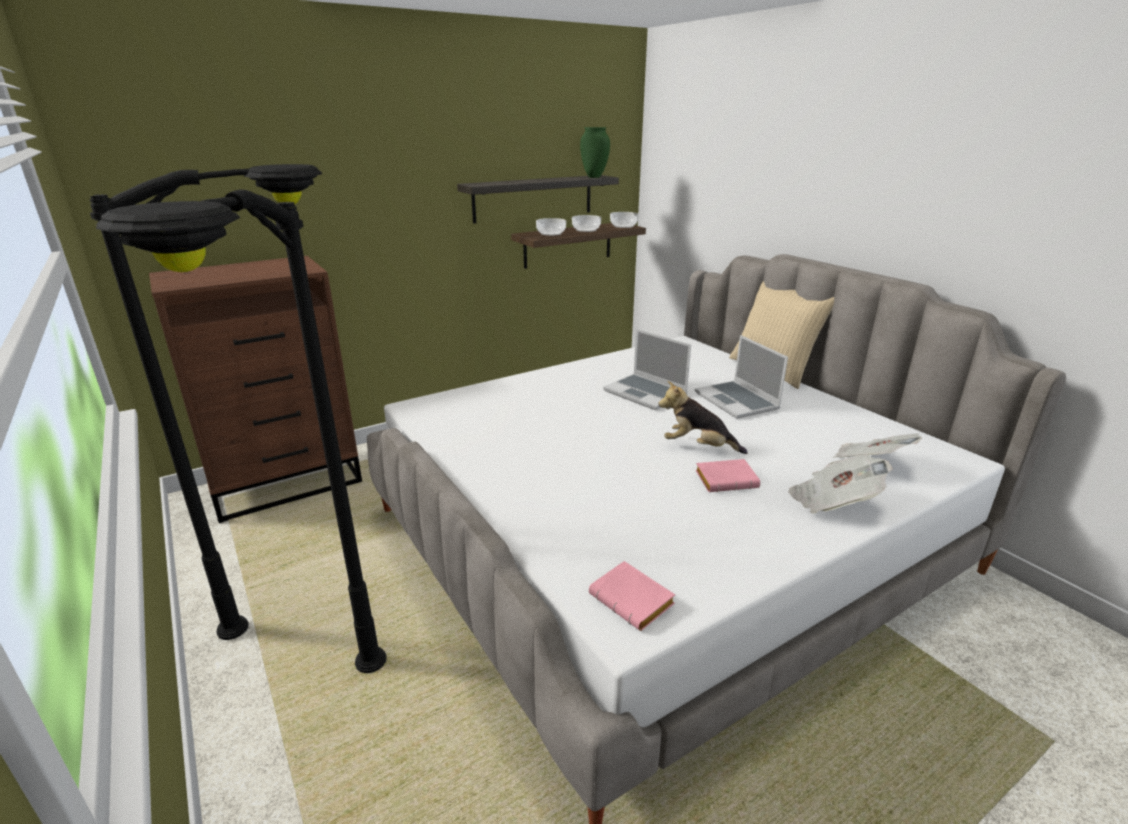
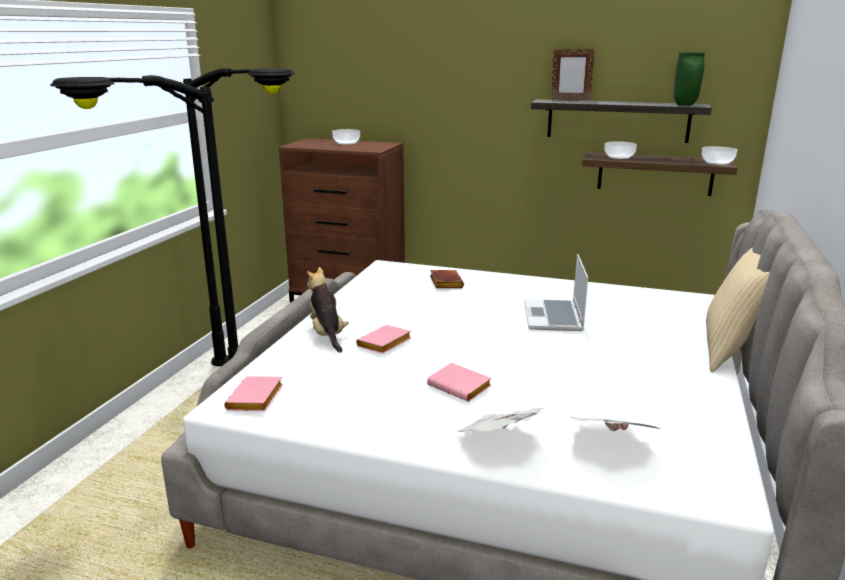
camera: 50 degrees right, 5 degrees down
(494, 182) = (570, 100): none -> picture frame
(505, 400) = (444, 282): none -> brown book
(586, 230) = (663, 159): bowl -> bowl (346, 143)
(597, 479) = (384, 344): none -> pink book
(698, 447) = (497, 362): plush toy -> plush toy (327, 335)
(737, 401) = (618, 354): laptop -> none

